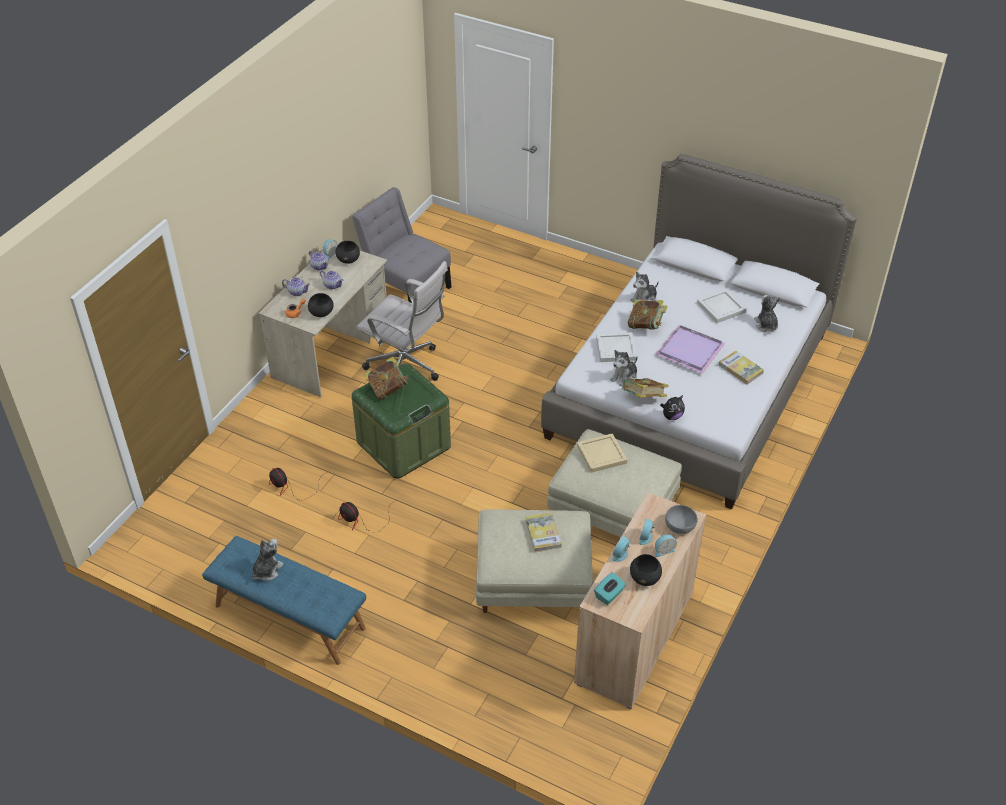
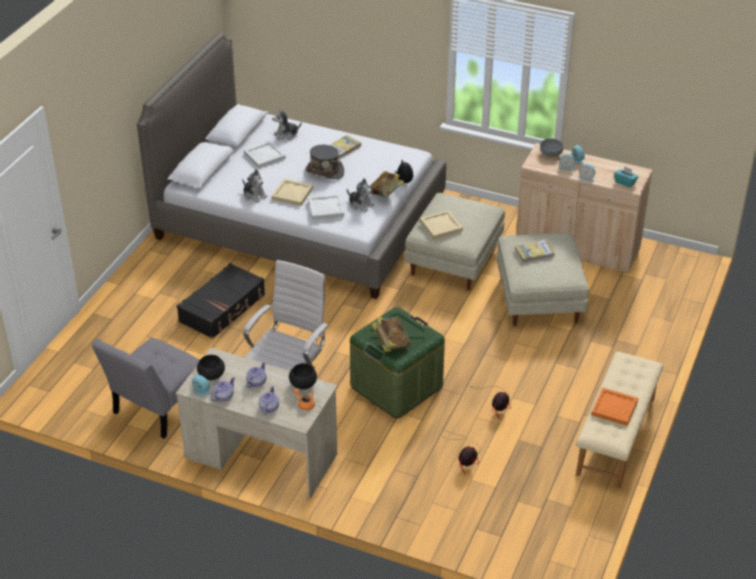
camera: 95 degrees left, 5 degrees down
(267, 570) = (614, 409): plush toy -> orange tray
(289, 617) = (616, 436): blue bench -> beige bench
(539, 327) = (223, 308): none -> black suitcase
(645, 578) = (604, 168): black bowl -> none
(646, 325) = (291, 194): book -> beige tray
(690, 351) = (324, 171): purple tray -> grey hat

